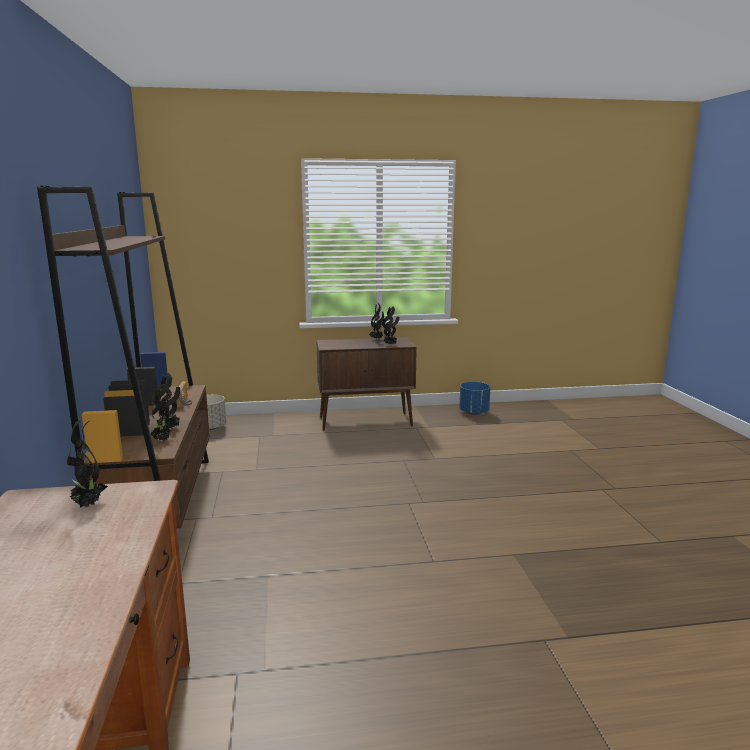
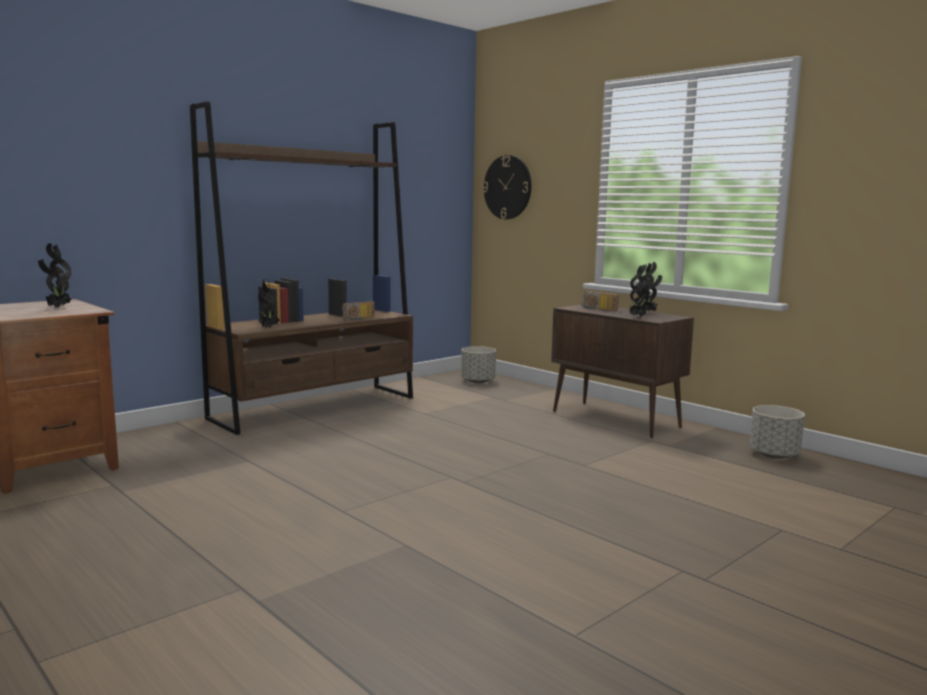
camera: 55 degrees right, 5 degrees down
(171, 428) = (295, 325): potted plant -> none
(197, 246) = (507, 187): none -> wall clock
(344, 344) = (597, 309): none -> radio
(474, 412) = (774, 455): blue planter -> grey planter

